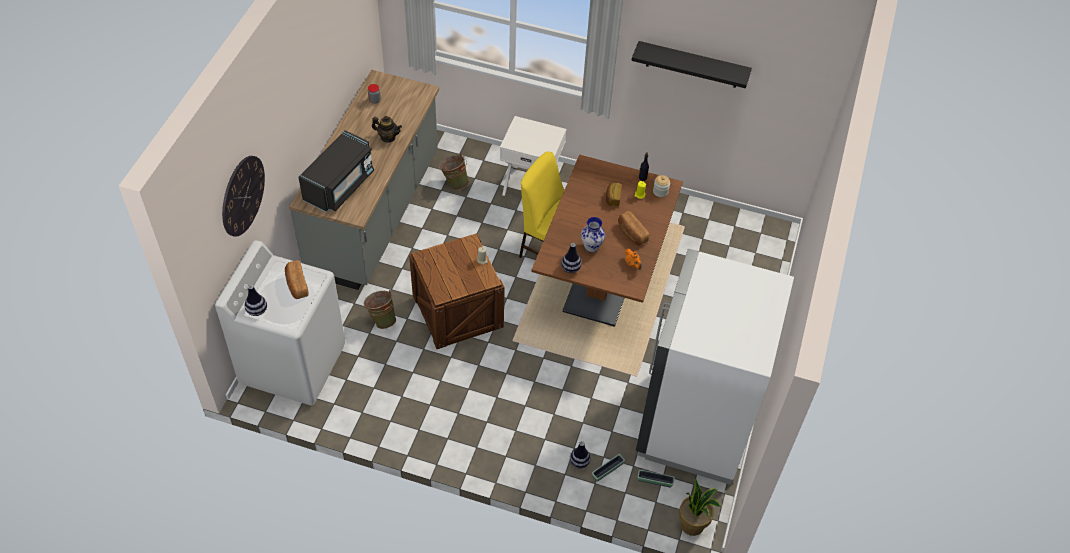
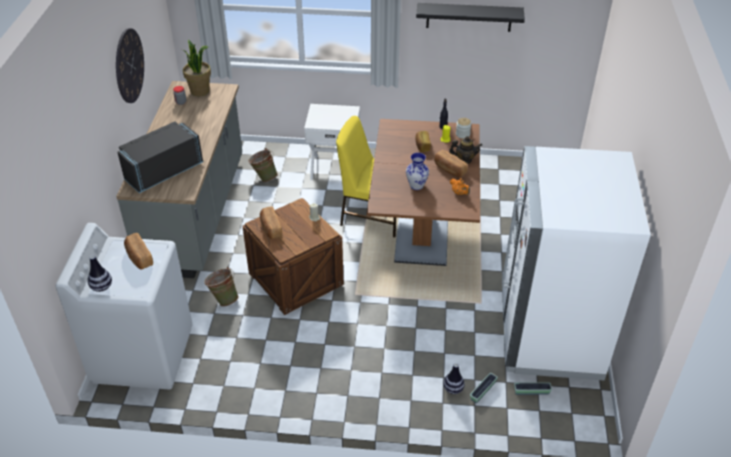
camera: 10 degrees left, 10 degrees down
(242, 195) = (70, 170): wall clock -> wall clock (129, 66)
(340, 185) = (163, 171): black microwave -> black microwave turned 150 degrees counterclockwise
(388, 137) = (200, 128): teapot -> teapot (464, 160)
(435, 264) = (270, 228): none -> bread
(570, 268) = (403, 205): vase -> none
(692, 525) = (582, 424): potted plant -> potted plant (200, 91)

